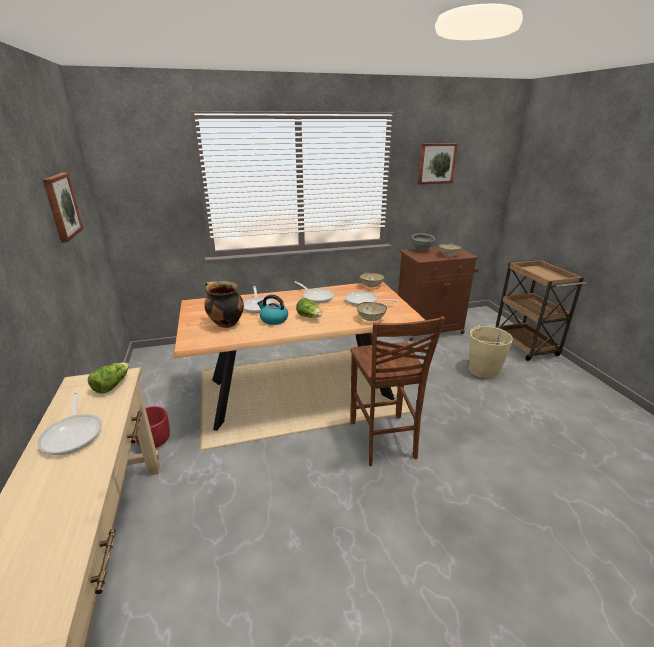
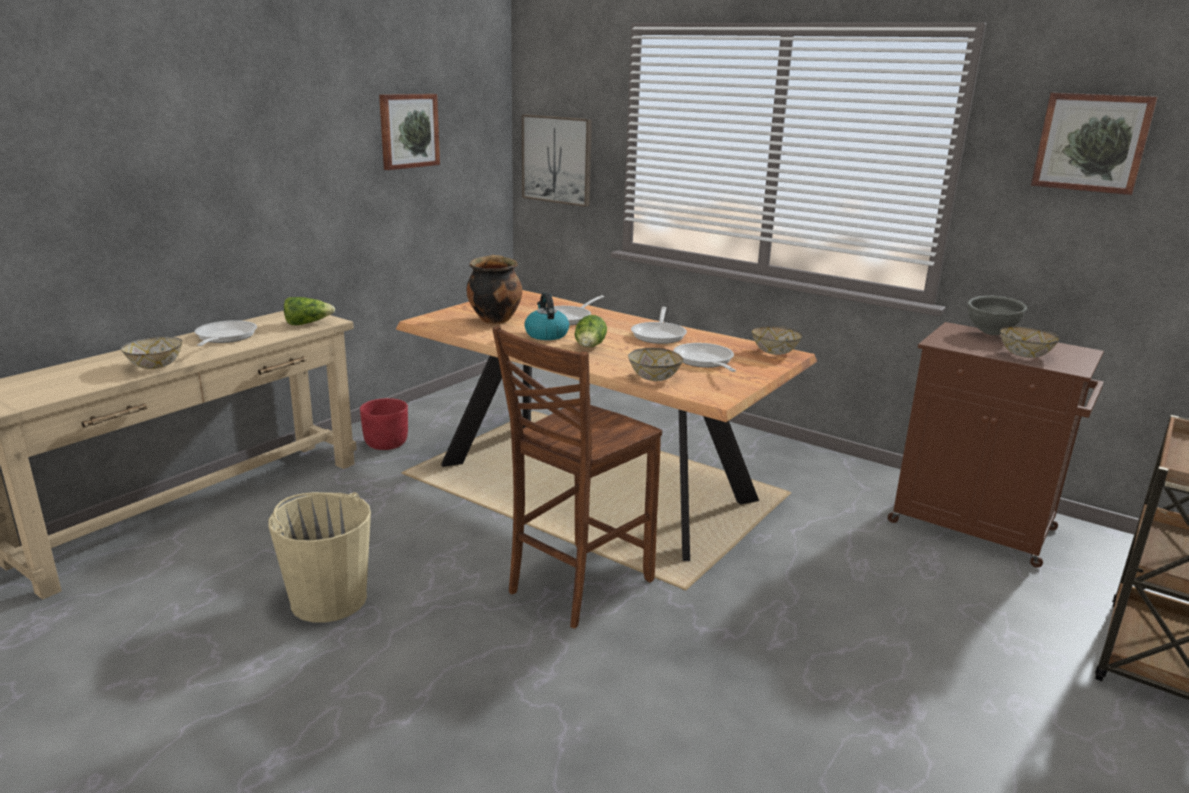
camera: 50 degrees right, 5 degrees down
(74, 433) = (224, 337): frying pan -> frying pan turned 150 degrees clockwise
(82, 493) = (154, 366): none -> bowl
(143, 208) = (557, 159): none -> picture
(483, 370) = (942, 628): beige bucket -> beige bucket (328, 599)

